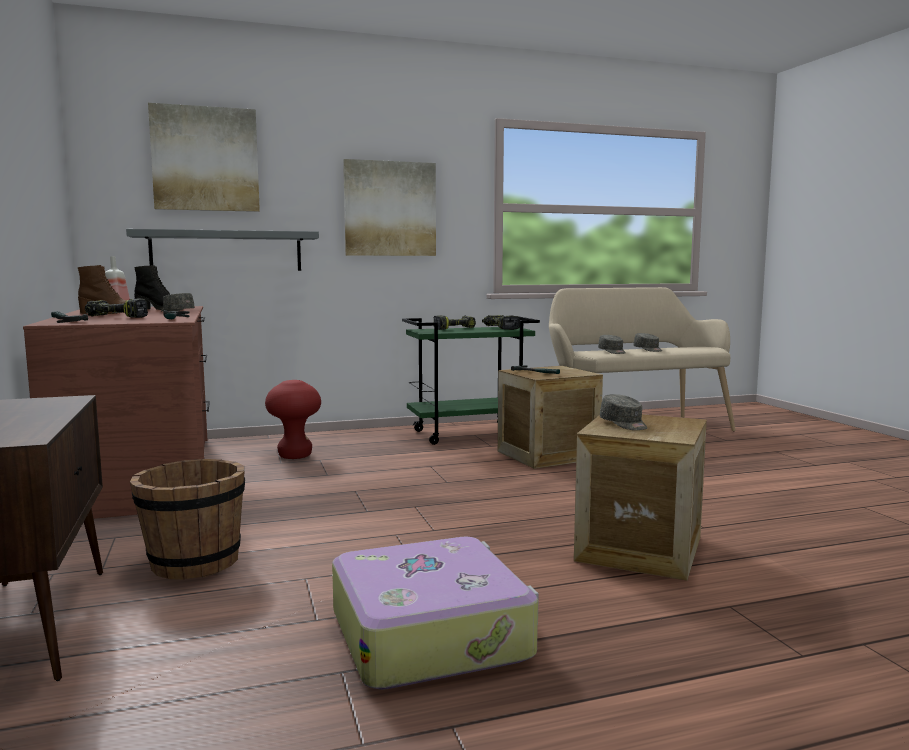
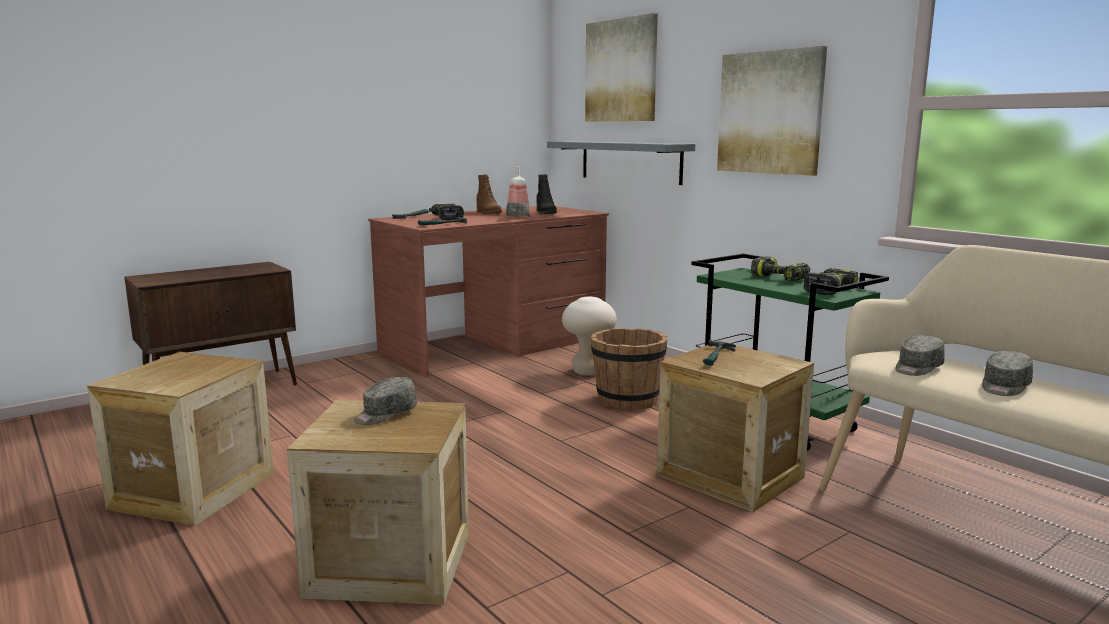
camera: 70 degrees right, 5 degrees up
(194, 563) = (316, 400): brown bucket -> brown bucket (627, 400)
(295, 456) = (588, 372): red stool -> beige stool
(431, 633) = (193, 490): suitcase -> crate

